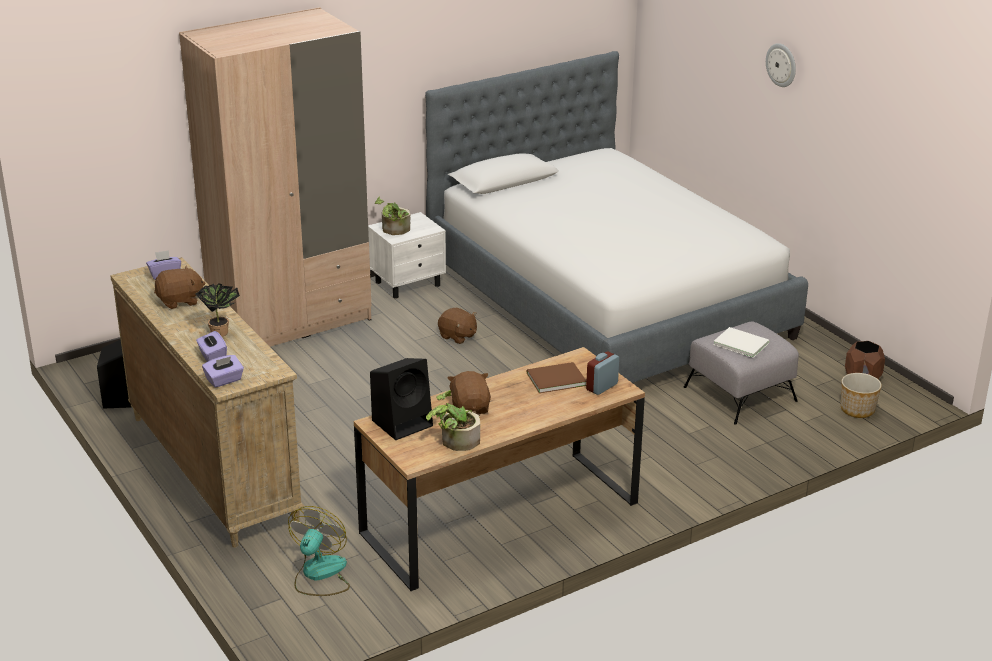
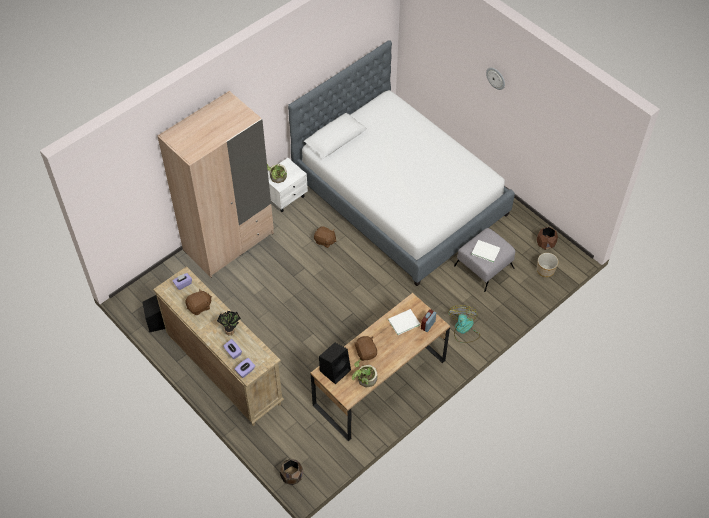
camera: 10 degrees left, 25 degrees up
(279, 628) = (292, 476): none -> brown planter
(319, 575) = (301, 437): fan -> fan (463, 330)
(554, 379) = (402, 322): brown book -> white book

